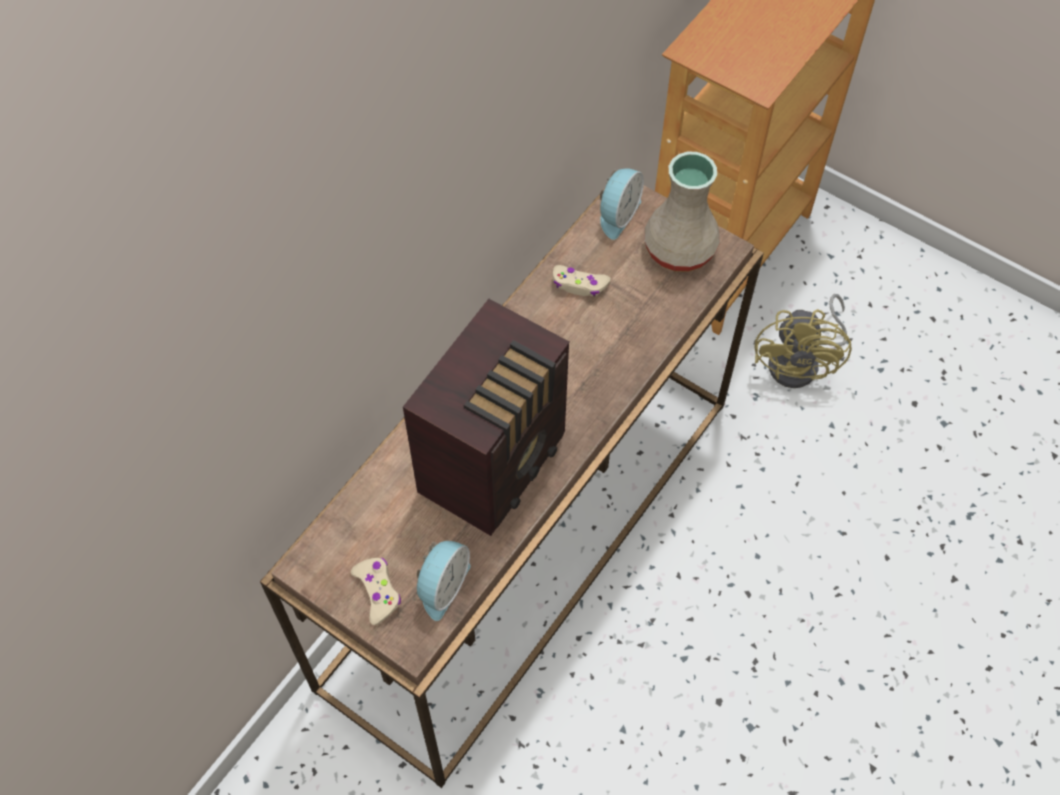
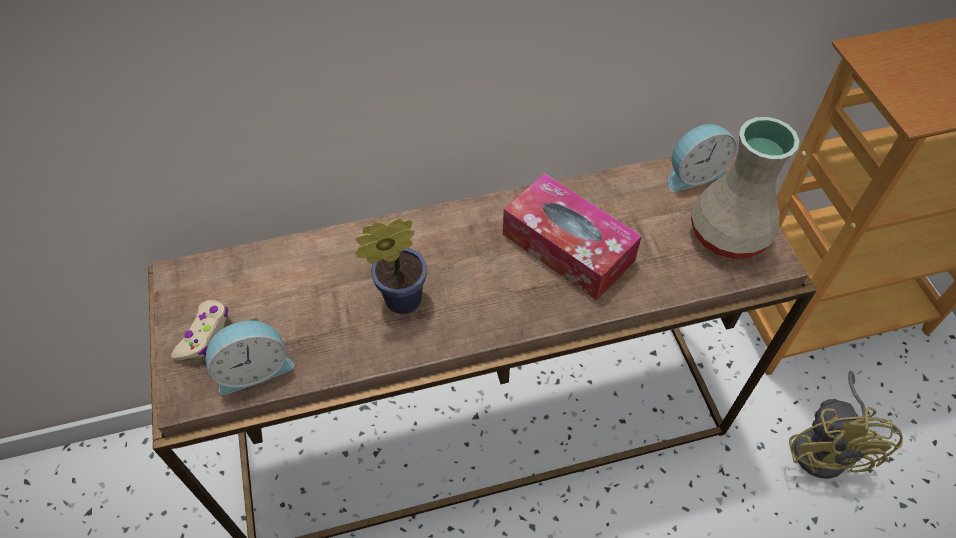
camera: 40 degrees right, 5 degrees down
(496, 462) = (398, 301): radio -> potted plant
(579, 285) = (606, 208): beige game controller -> none
(579, 336) = (568, 247): none -> tissue box
(801, 363) = (827, 447): yellow fan -> yellow fan turned 45 degrees counterclockwise

